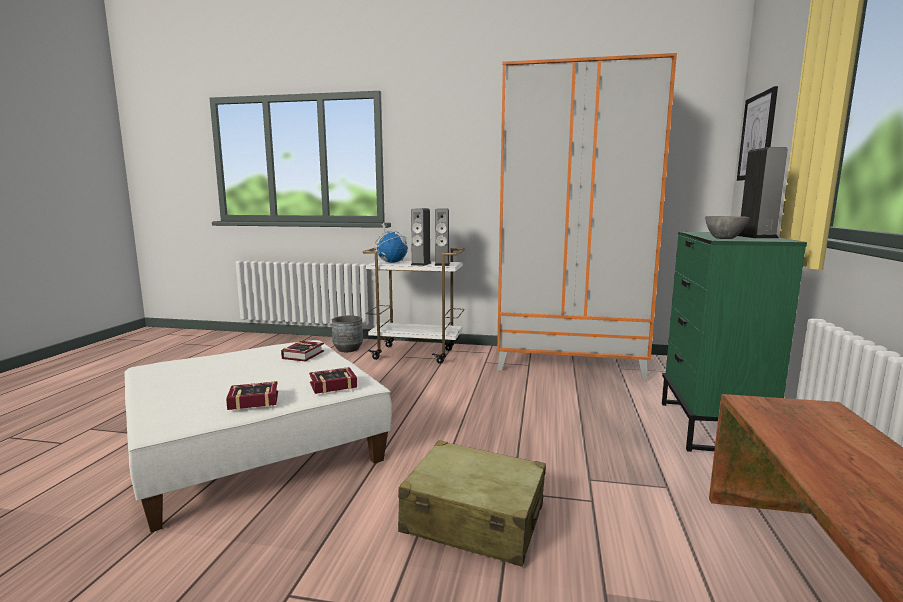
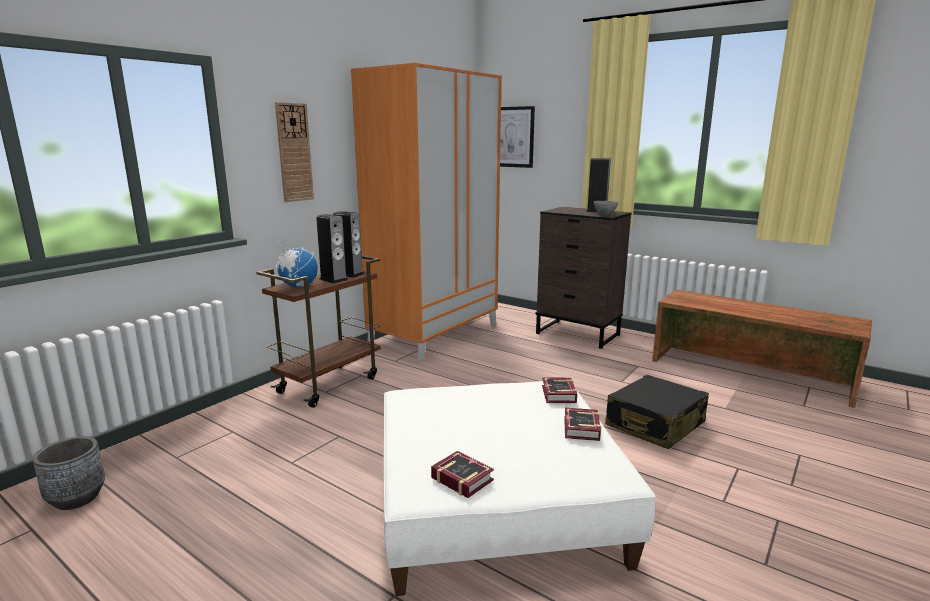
camera: 65 degrees left, 5 degrees up
(305, 354) = (450, 399): book -> book (461, 477)
(348, 349) = (250, 417): grey planter -> grey planter (77, 498)
(417, 355) = (331, 384): white cart -> brown cart
(443, 160) = (294, 152): none -> wall clock
(474, 519) = (655, 424): beige suitcase -> black suitcase
(711, 428) = (578, 334): green dresser -> brown dresser

